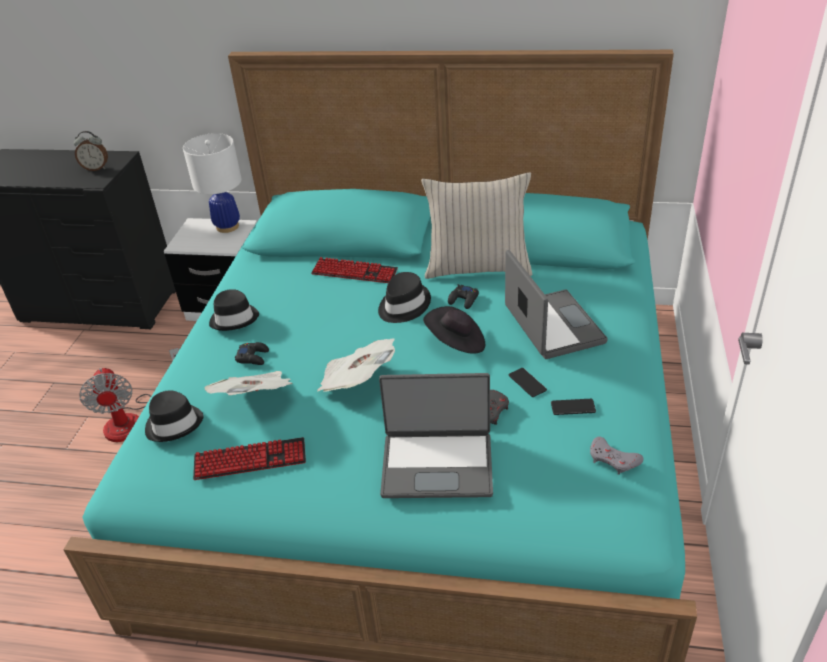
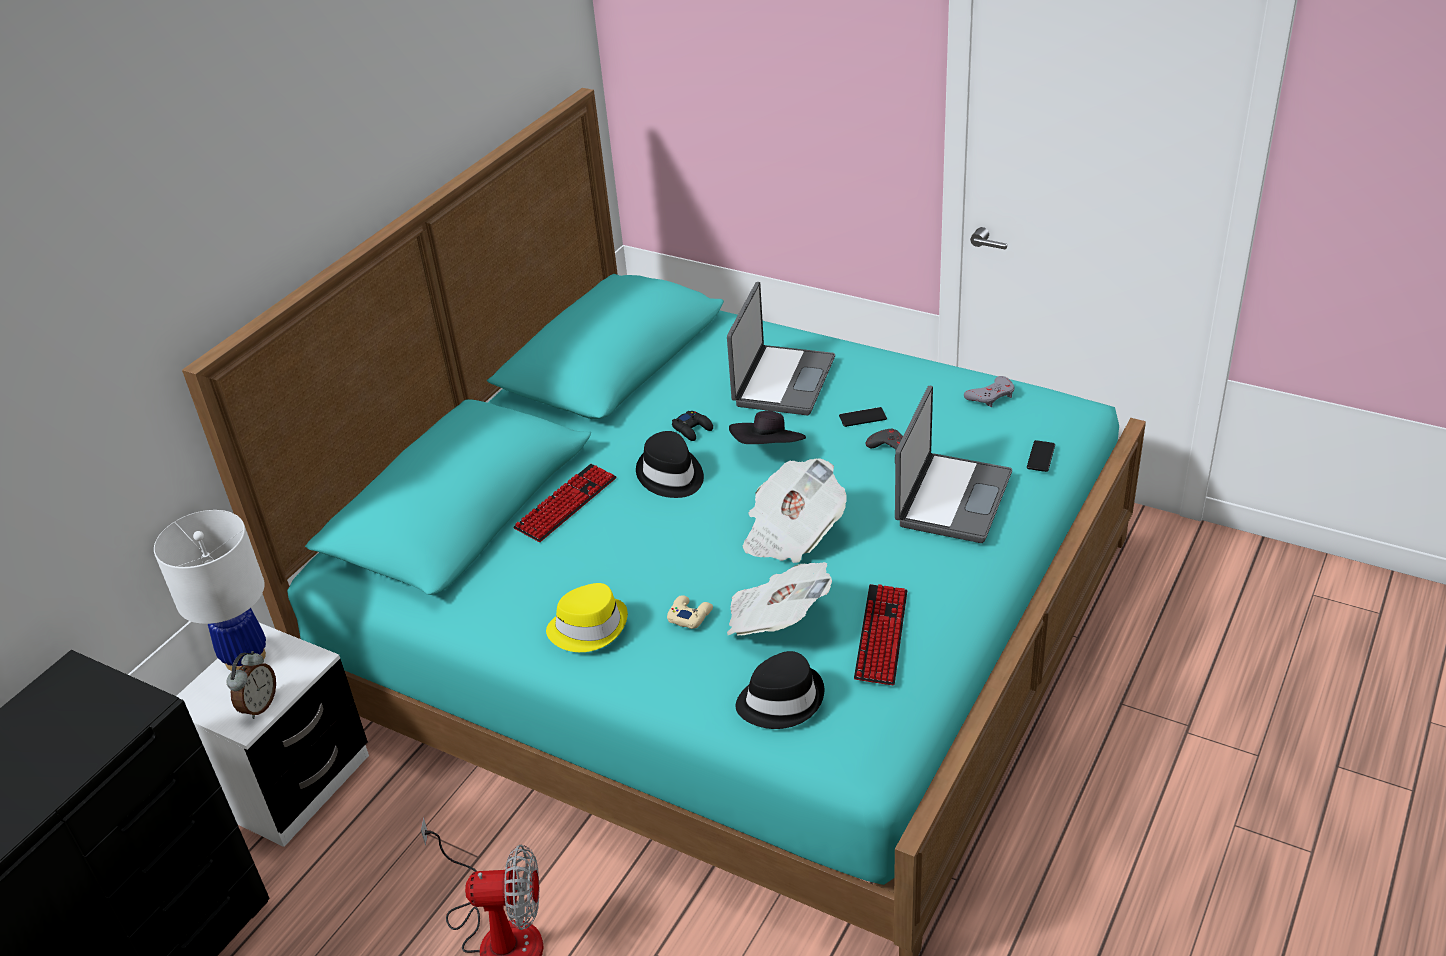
camera: 70 degrees left, 0 degrees up
(96, 168) = (84, 708): alarm clock -> alarm clock (259, 706)
(234, 318) = (589, 627): black hat -> yellow hat
(253, 357) = (689, 615): black game controller -> beige game controller
(477, 268) = (636, 407): beige pillow -> none
(552, 326) = (782, 381): laptop -> laptop turned 105 degrees clockwise
(573, 407) = (913, 399): phone -> phone (1040, 457)

